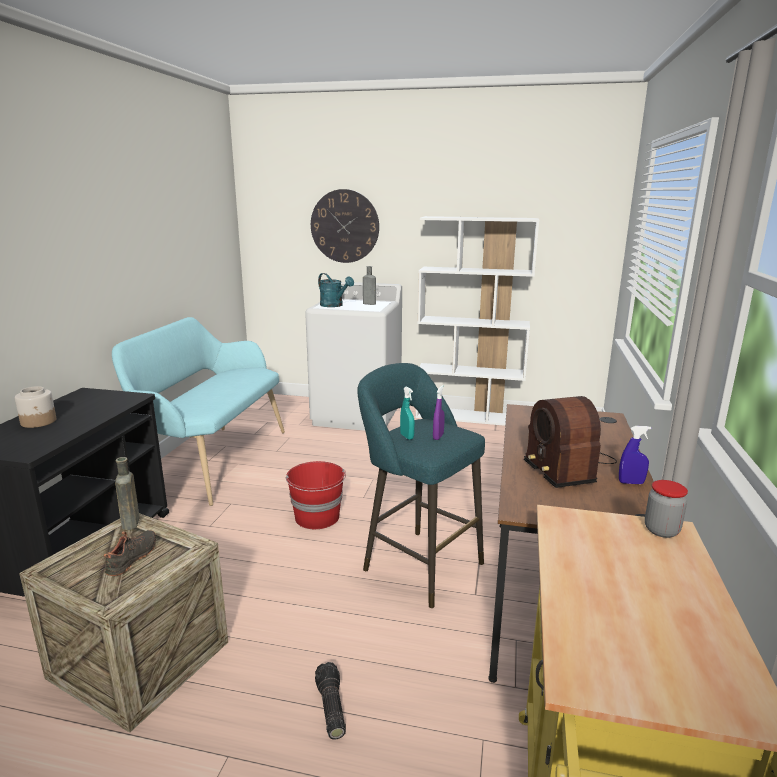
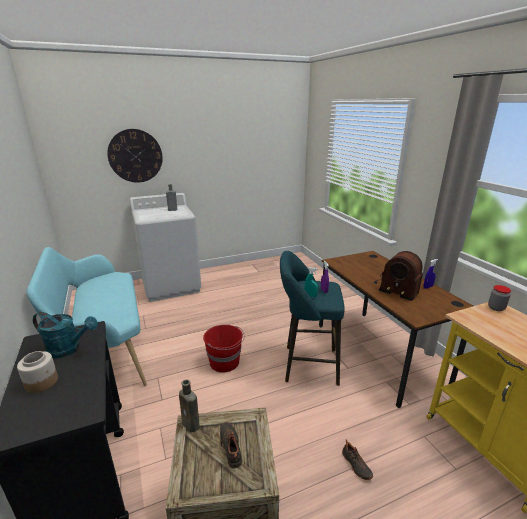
camera: 35 degrees left, 5 degrees up
(330, 708) = (355, 465): flashlight -> black shoe
(334, 305) = (152, 215): turquoise watering can -> turquoise watering can (69, 349)
(469, 416) = (237, 267): white bookcase -> none

